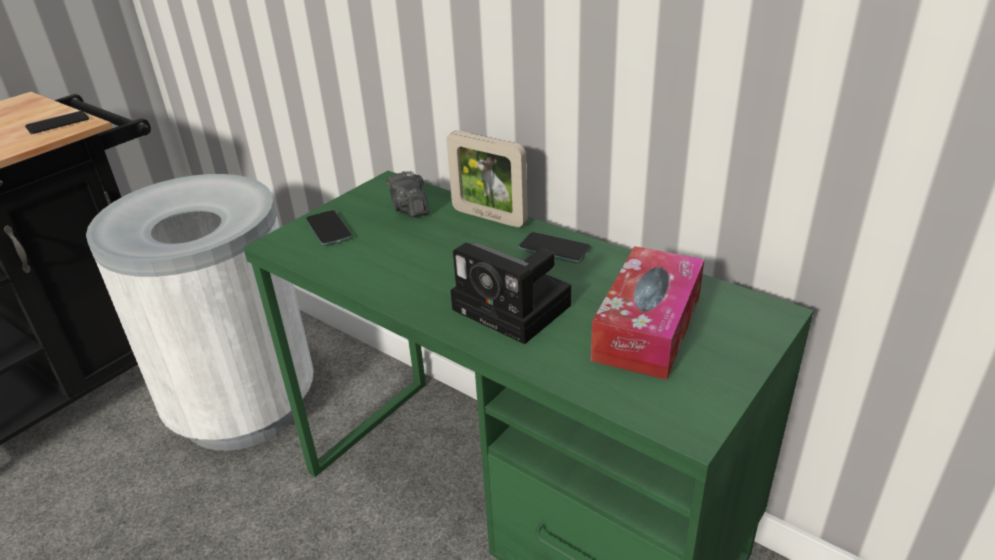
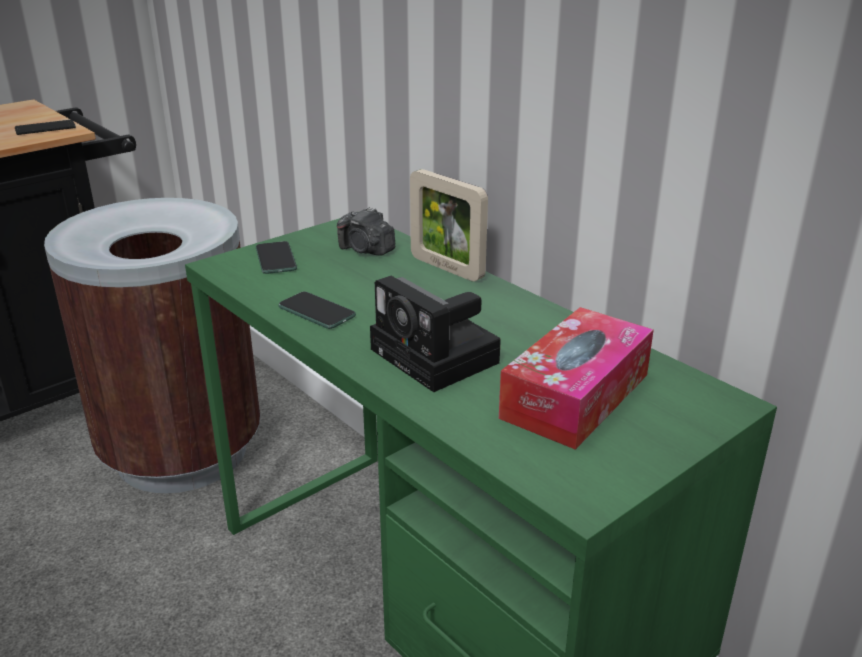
camera: 10 degrees right, 5 degrees down
(244, 406) = (183, 451): white trash can -> brown trash can
(409, 208) = (366, 250): camera -> camera turned 45 degrees counterclockwise
(554, 249) = (504, 307): phone -> phone (316, 312)

